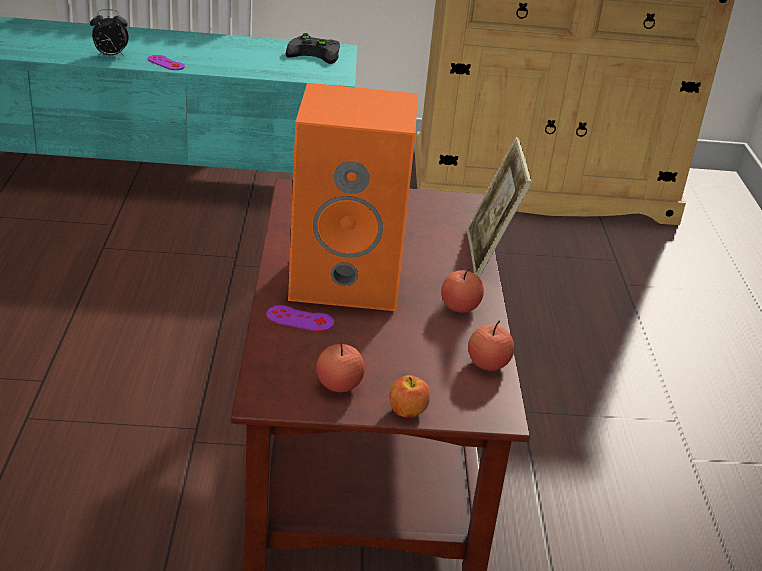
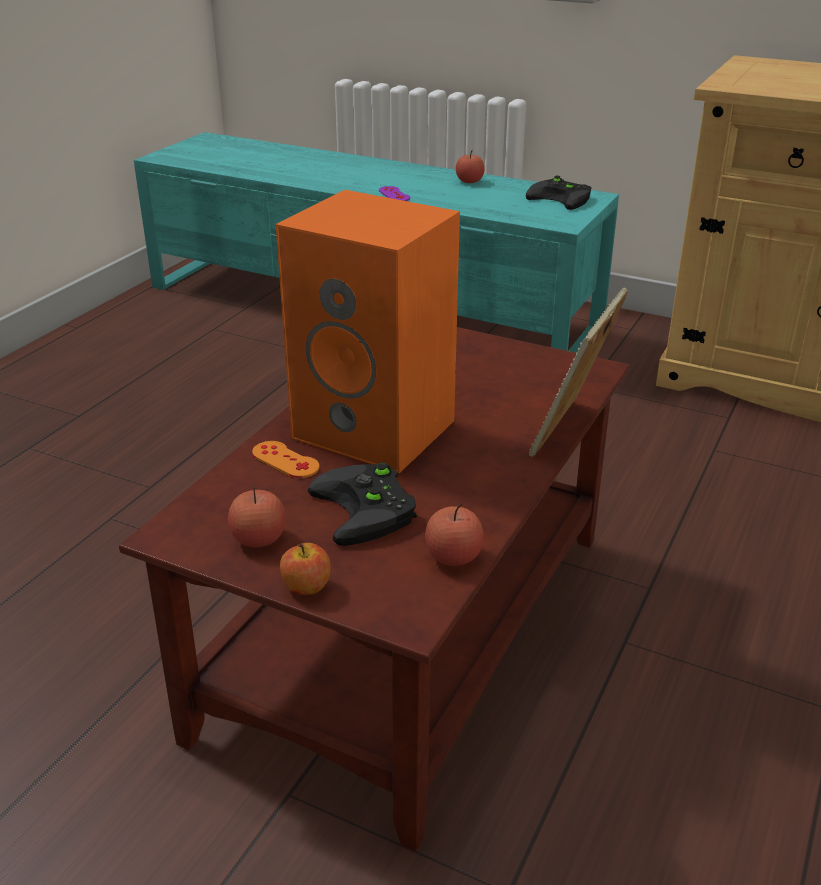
camera: 30 degrees right, 0 degrees up
(110, 56) = (346, 184): alarm clock -> none
(300, 319) = (285, 460): purple game controller -> orange game controller
(400, 344) = (369, 510): none -> black game controller
(460, 307) = (479, 484): apple -> apple (469, 181)

